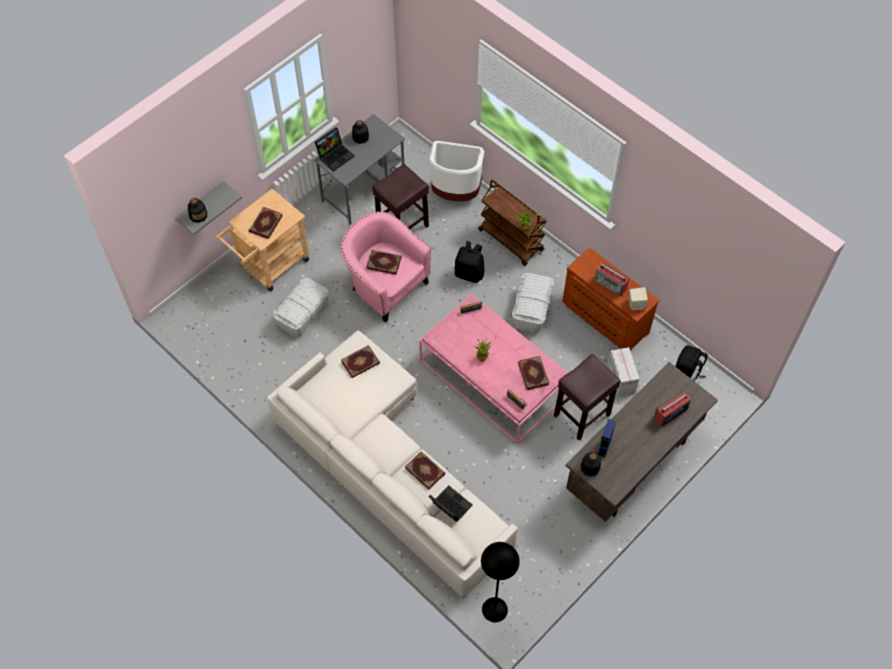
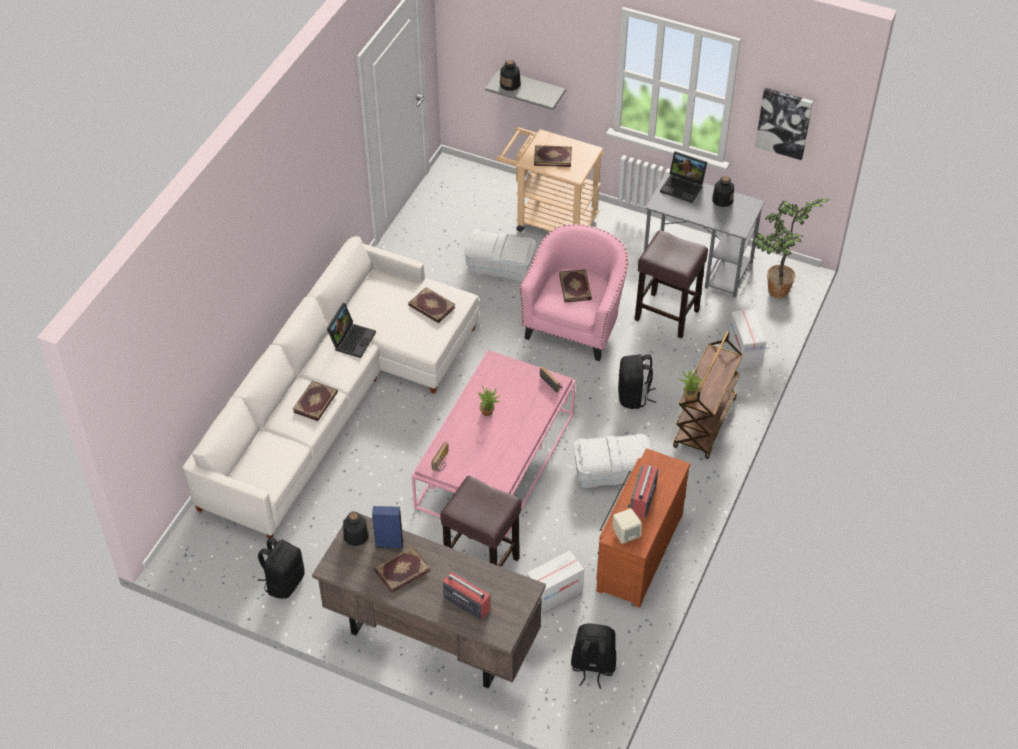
camera: 70 degrees right, 10 degrees down
(359, 58) = (784, 122): none -> picture
(411, 155) = (776, 293): none -> potted plant
(449, 506) = (279, 436): laptop -> laptop (352, 339)
(456, 193) = (745, 350): white trash can -> cardboard box
(494, 609) = (191, 544): black floor lamp -> none
(532, 374) = (486, 466): book -> book (401, 570)
(553, 551) = (284, 582): none -> black backpack

